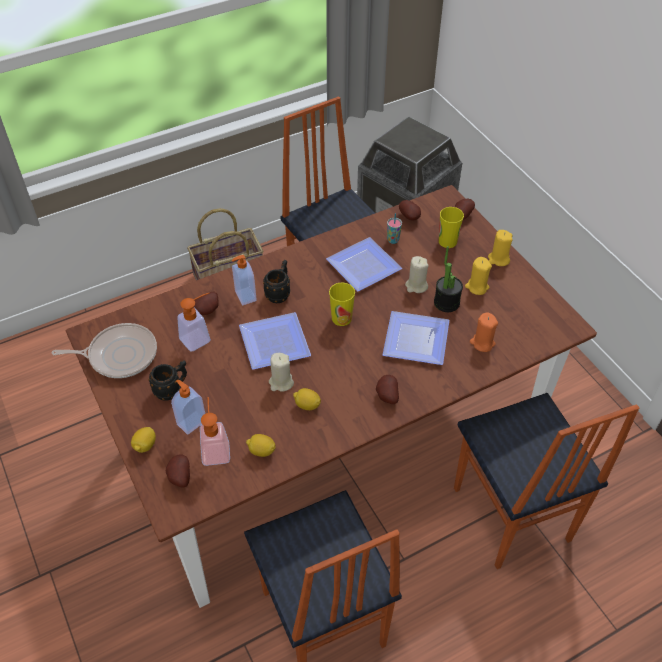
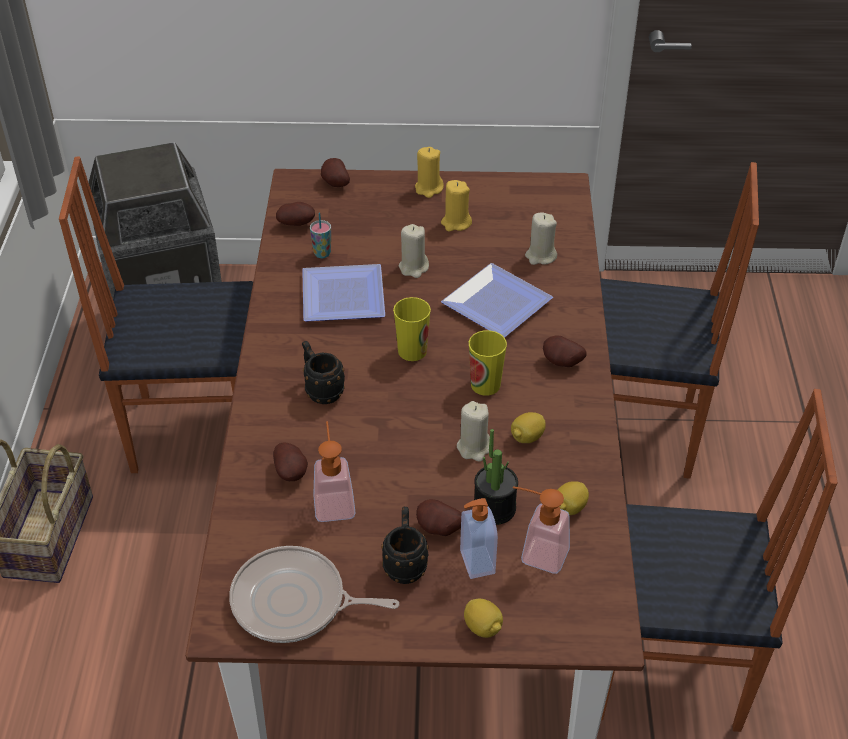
camera: 60 degrees left, 5 degrees down
(119, 355) = (294, 602): frying pan -> frying pan turned 105 degrees counterclockwise
(179, 477) = (559, 608): potato -> potato (438, 530)
(245, 296) = (297, 426): soap dispenser -> none
(276, 341) = (401, 425): plate -> none
(446, 303) = (460, 256): potted plant -> potted plant (494, 508)
(447, 241) = (365, 212): cup -> cup (485, 384)
(482, 343) = (540, 256): orange candle -> beige candle

